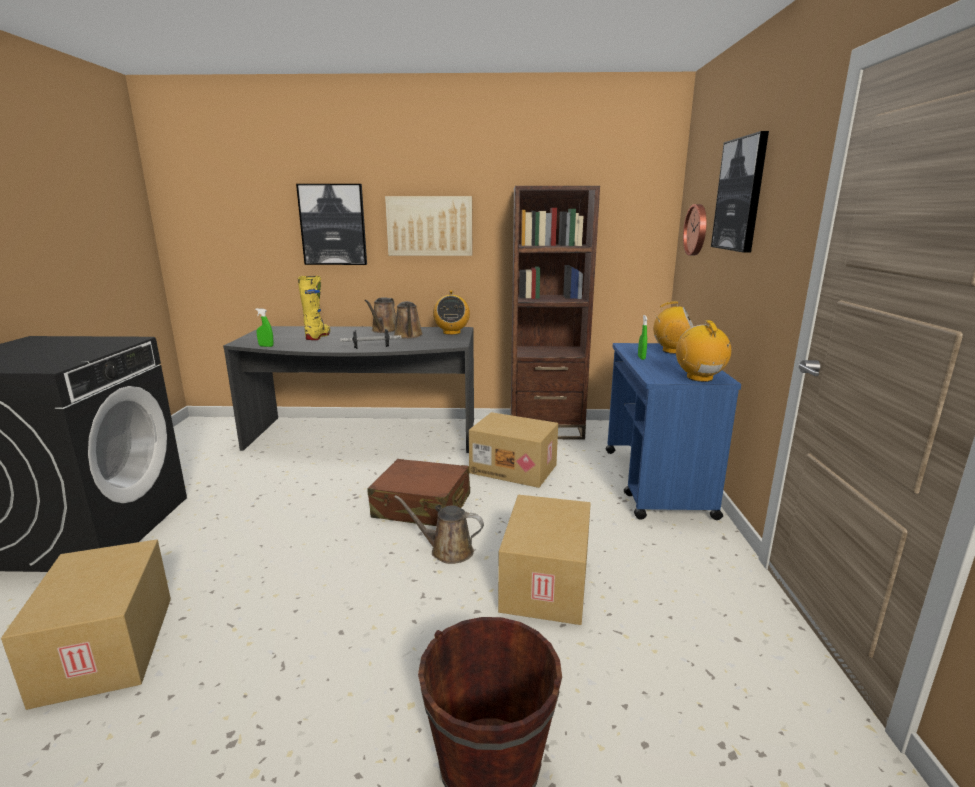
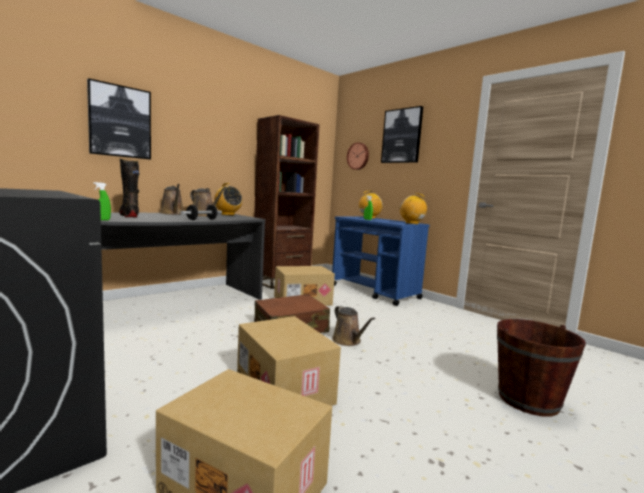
camera: 45 degrees left, 10 degrees down
(318, 336) = (129, 216): yellow boot -> black boot
(430, 226) = (201, 135): picture -> none
(447, 550) = (348, 341): brown watering can -> brown watering can turned 90 degrees counterclockwise
(547, 583) = (415, 337): cardboard box -> cardboard box (286, 389)

